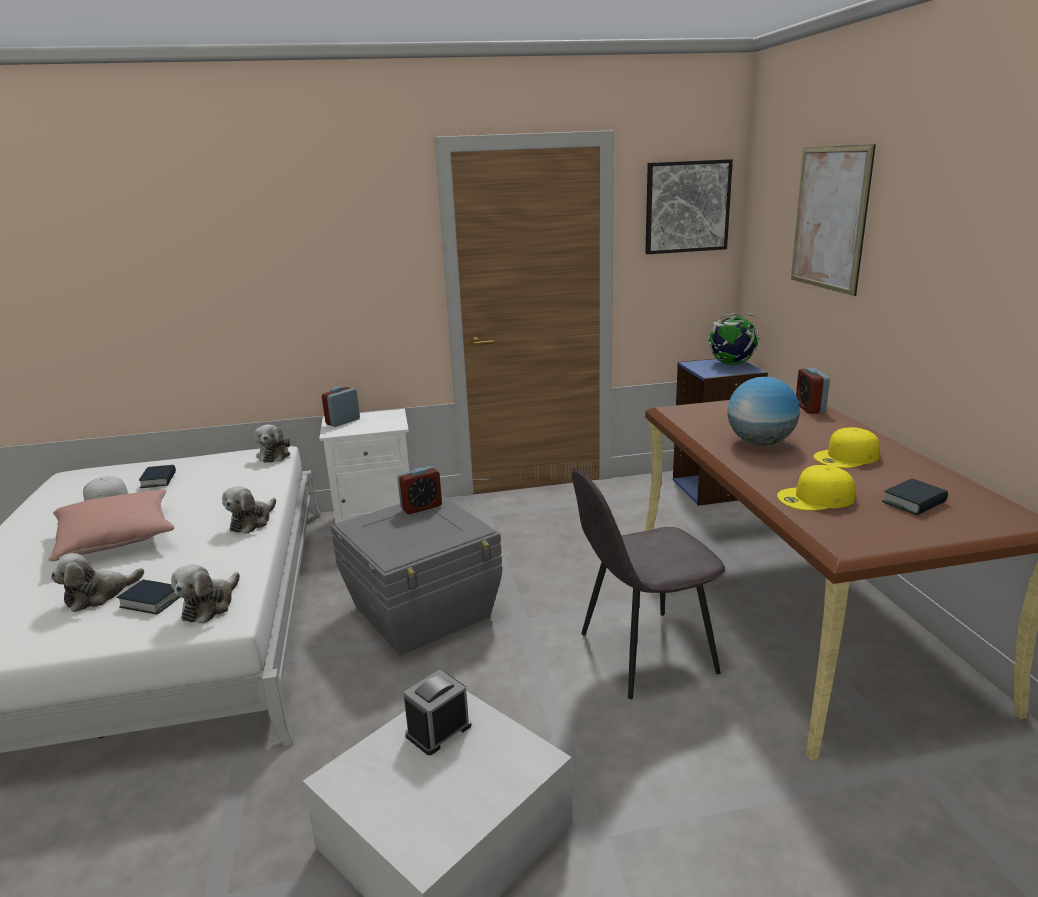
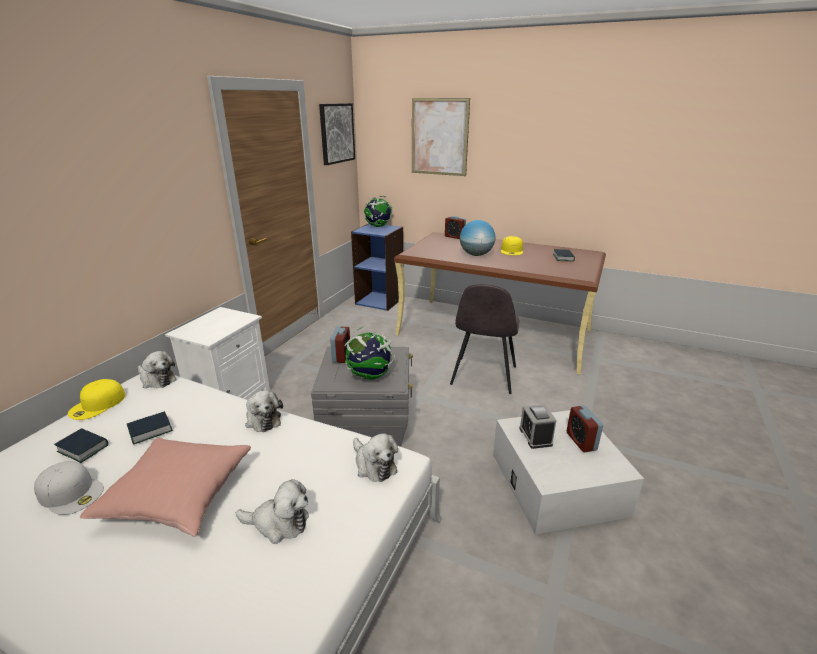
camera: 55 degrees left, 5 degrees up
(99, 595) = (279, 523): plush toy -> plush toy turned 75 degrees counterclockwise
(151, 601) = (330, 493): book -> book (150, 431)
(343, 421) = (196, 330): alarm clock -> alarm clock (581, 441)
(395, 539) = (370, 376): none -> globe
(815, 498) = (541, 267): yellow cap -> yellow cap (97, 404)

